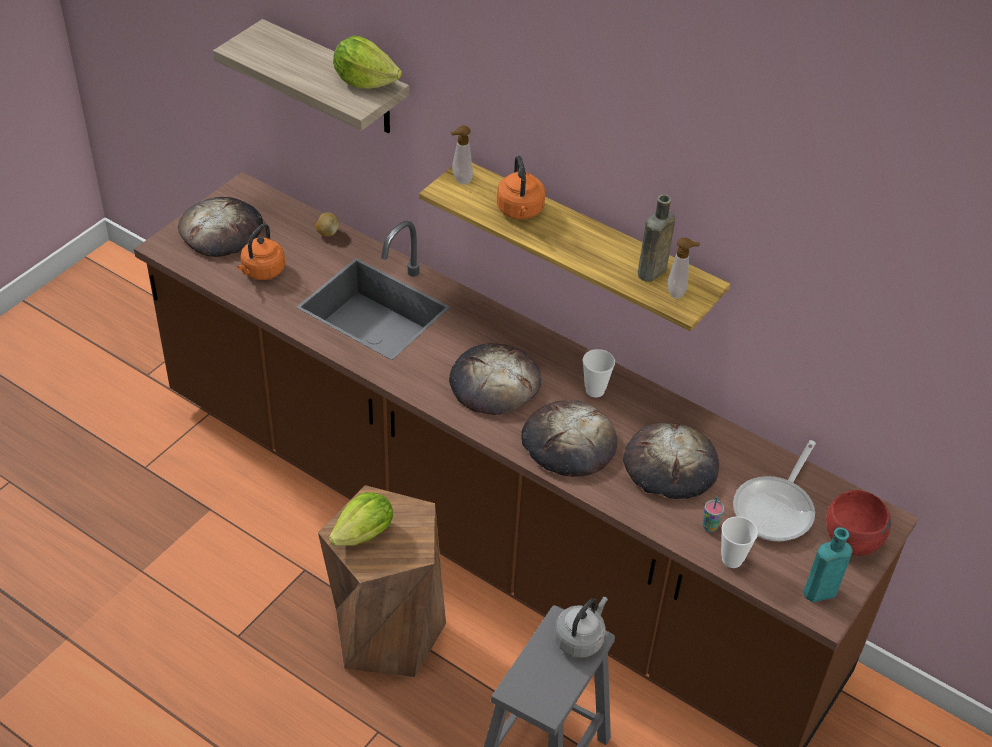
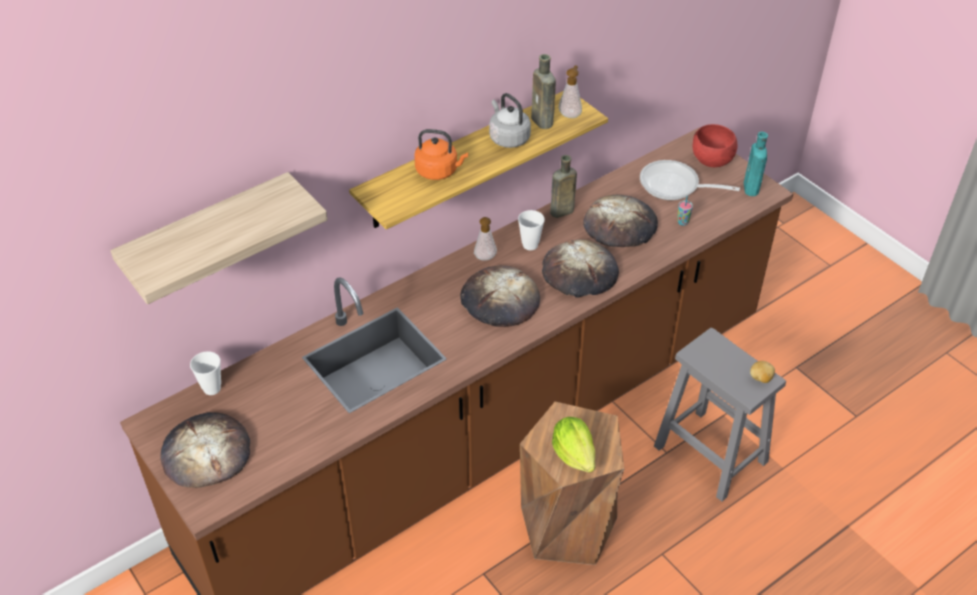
camera: 70 degrees left, 0 degrees up
(262, 272) = (286, 430): orange kettle -> none
(327, 232) = (255, 370): potato -> potato (760, 378)
(364, 81) = (266, 197): lettuce -> none
(460, 180) = (381, 196): soap dispenser -> soap dispenser (485, 259)
(580, 638) = (711, 346): grey kettle -> grey kettle (508, 138)
(665, 406) = (560, 212): none -> brown bottle
(732, 559) = (714, 220): cup -> cup (212, 388)
(776, 508) = (674, 186): frying pan -> frying pan turned 150 degrees clockwise

